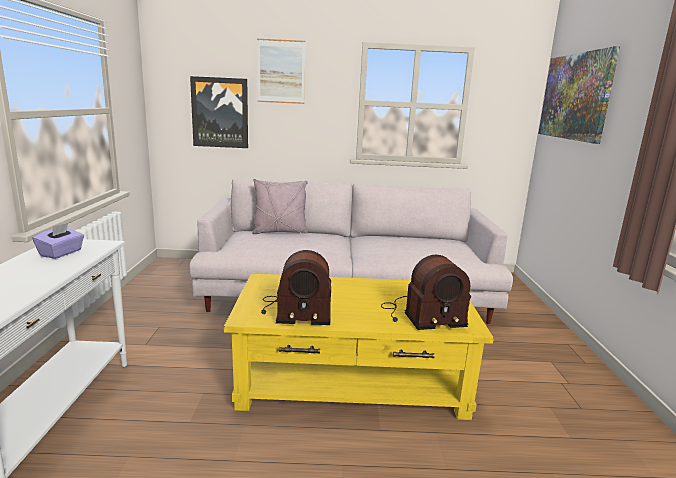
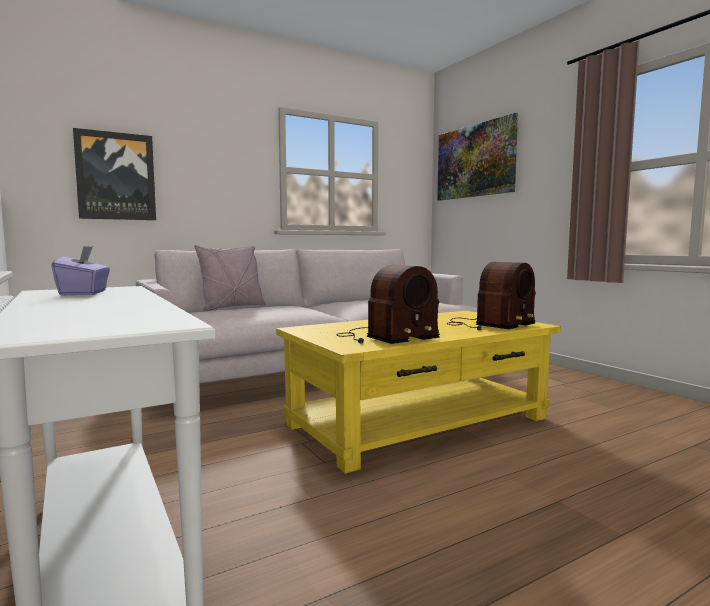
camera: 30 degrees left, 10 degrees down
(281, 71) = (193, 131): picture -> none

